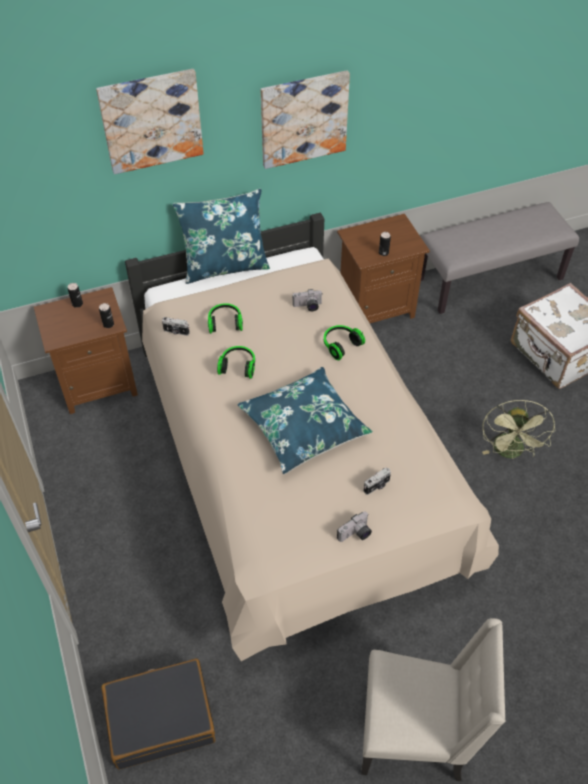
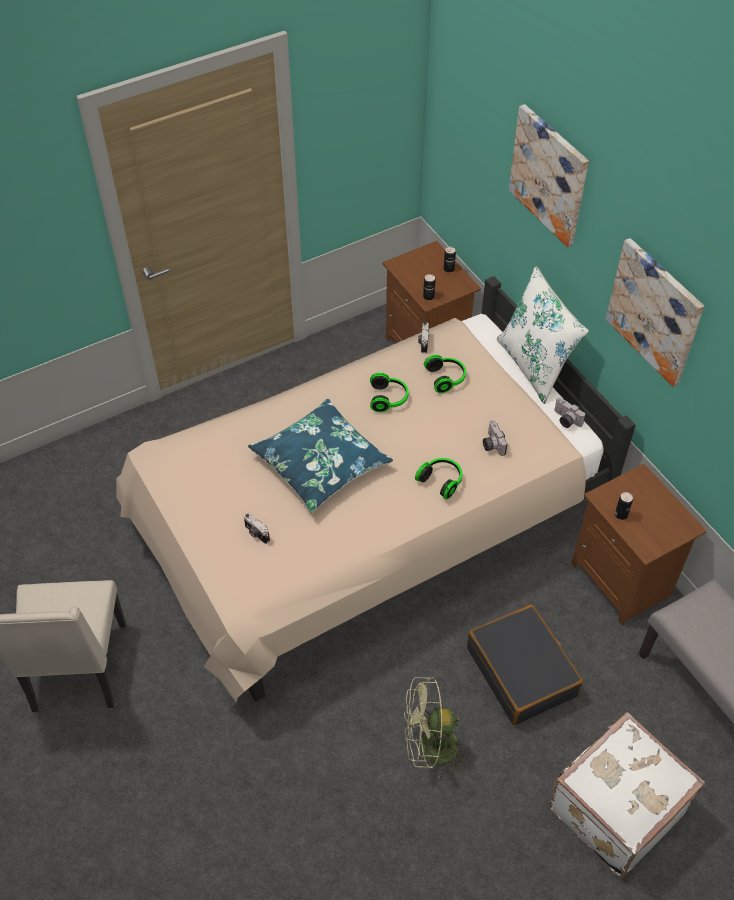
camera: 80 degrees right, 0 degrees up
(160, 718) = (87, 471): black suitcase -> black suitcase (522, 671)
(225, 266) = (534, 366): blue pillow -> white pillow
(355, 534) = (197, 521): camera -> camera (565, 420)

